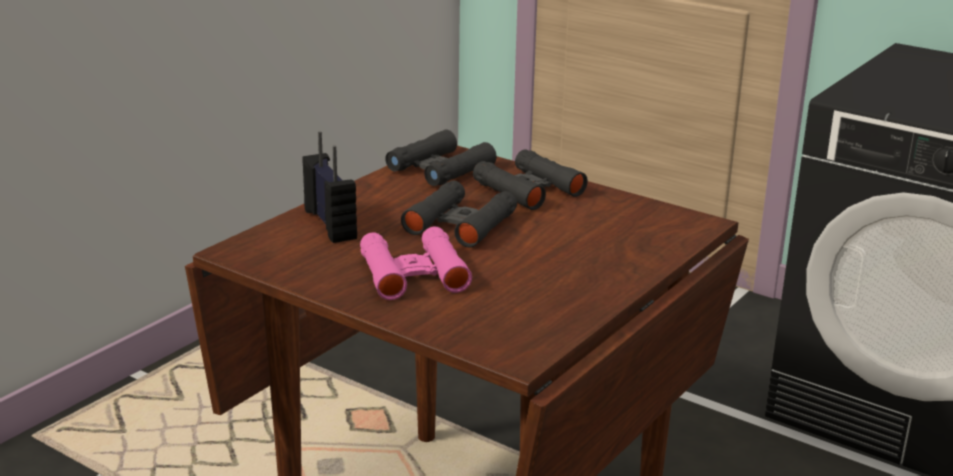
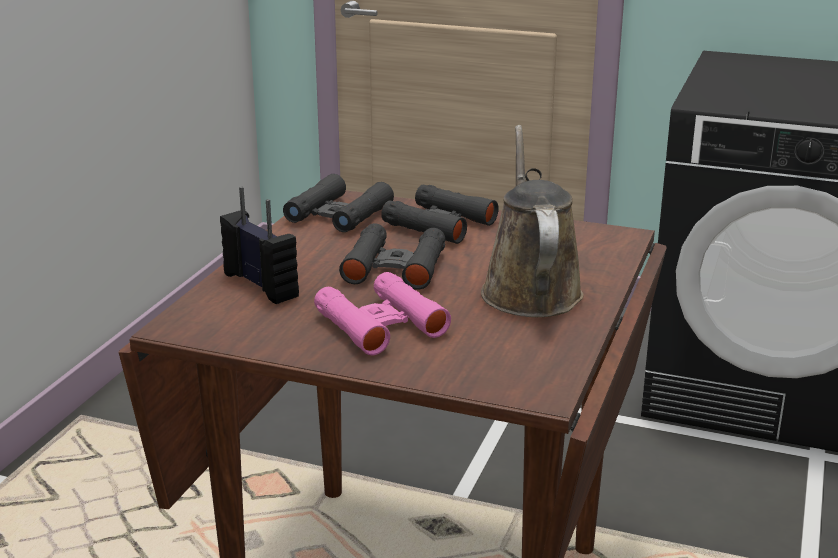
camera: 15 degrees left, 0 degrees up
(572, 262) = (529, 289): none -> brown watering can

